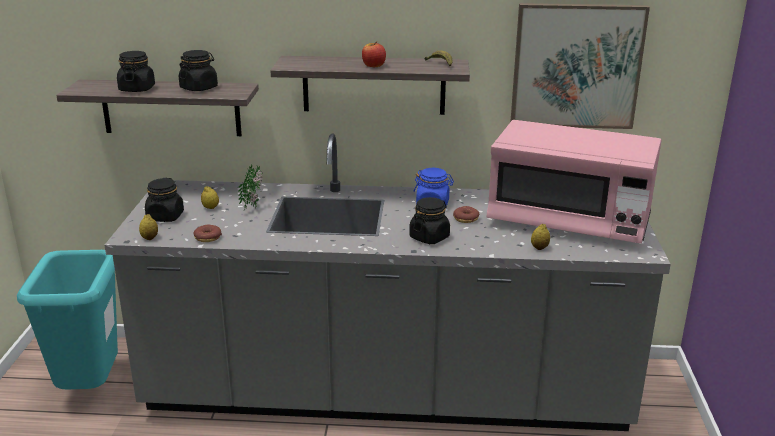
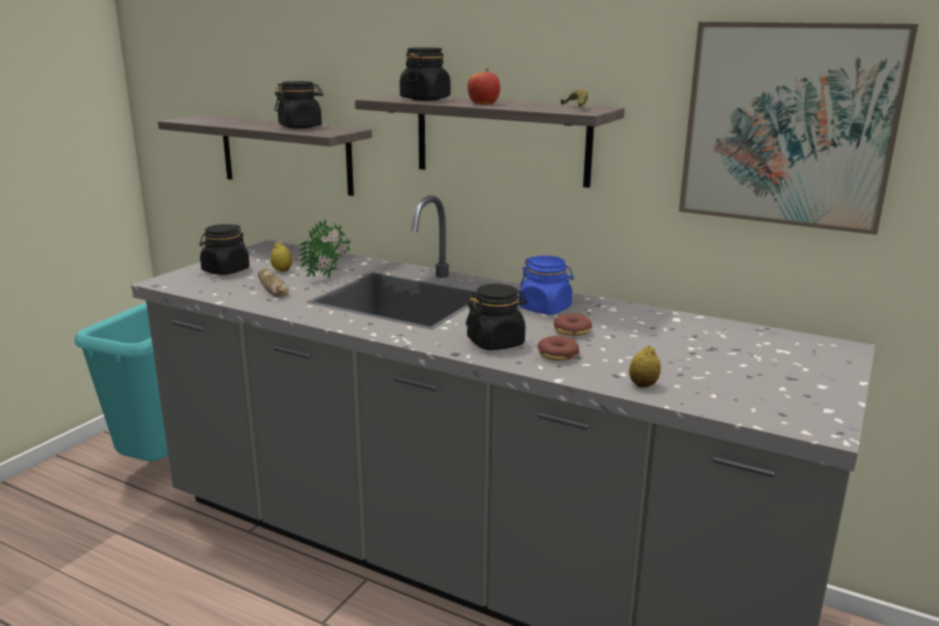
camera: 25 degrees right, 5 degrees down
(137, 89) = (239, 123): black jar -> black jar (425, 99)
(149, 238) = (181, 286): lemon -> none
(207, 238) = (237, 296): donut -> donut (557, 355)
(224, 225) = (272, 288): none -> bread
(569, 222) = (726, 361): pink microwave -> none

